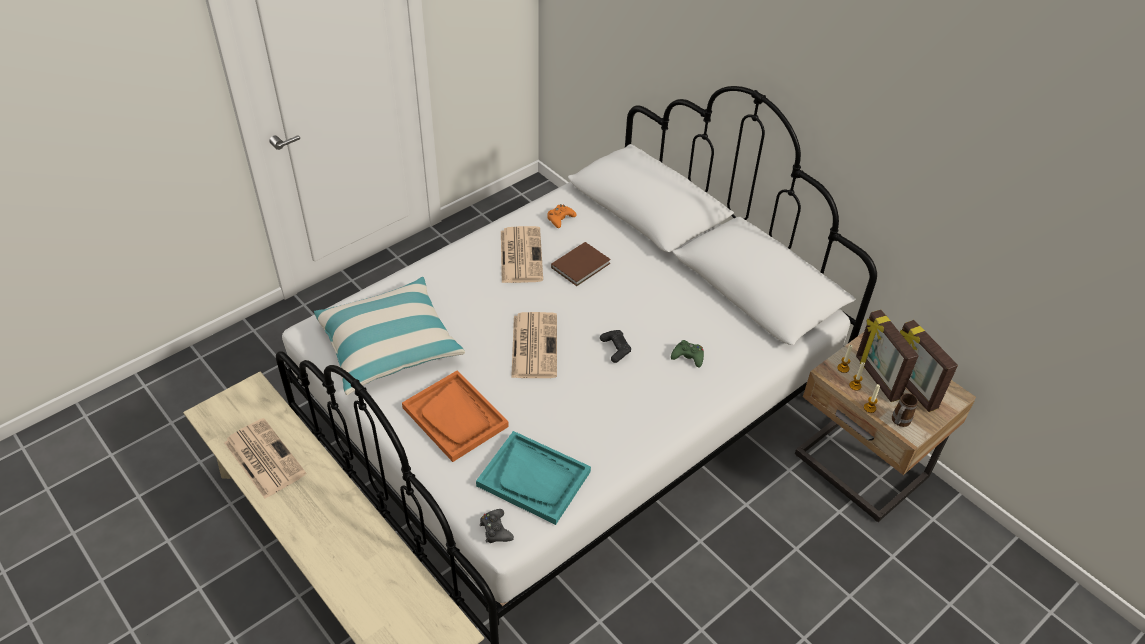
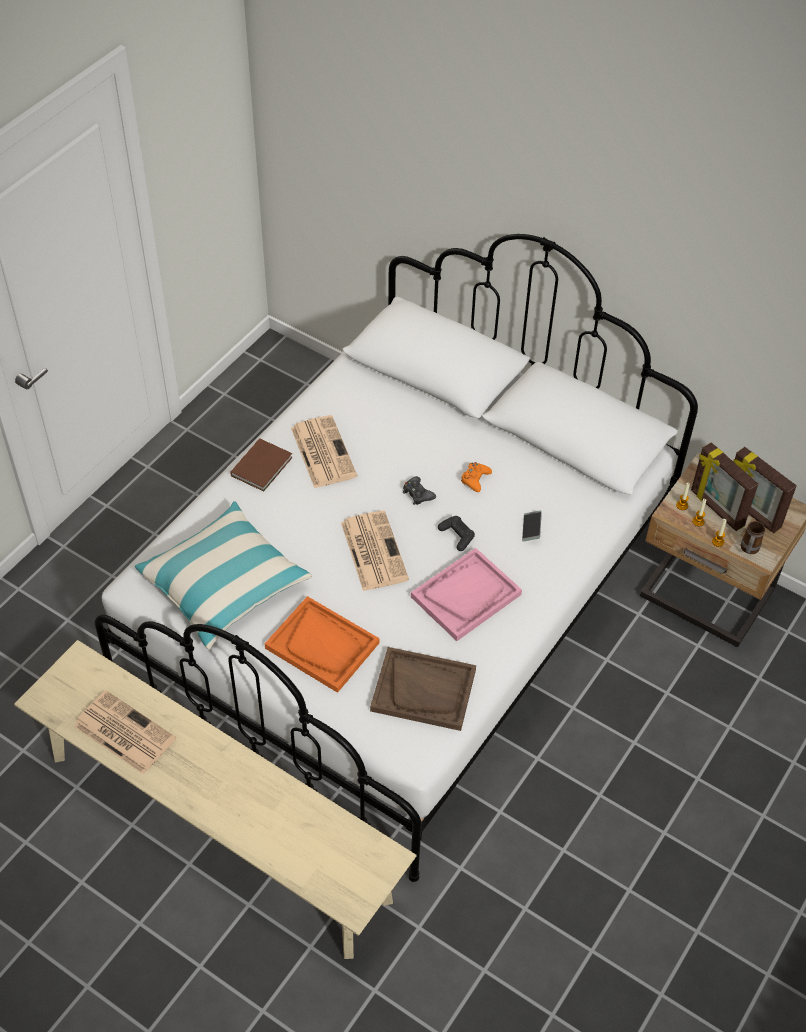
camera: 15 degrees left, 5 degrees up
(495, 530) = (405, 750): black game controller -> black game controller (417, 494)
(534, 479) = (424, 690): turquoise tray -> brown tray
(560, 219) = (349, 400): orange game controller -> orange game controller (475, 479)
(582, 265) = (391, 450): brown book -> brown book (263, 466)
(605, 402) = (466, 595): none -> pink tray
(688, 357) = (531, 528): green game controller -> phone

